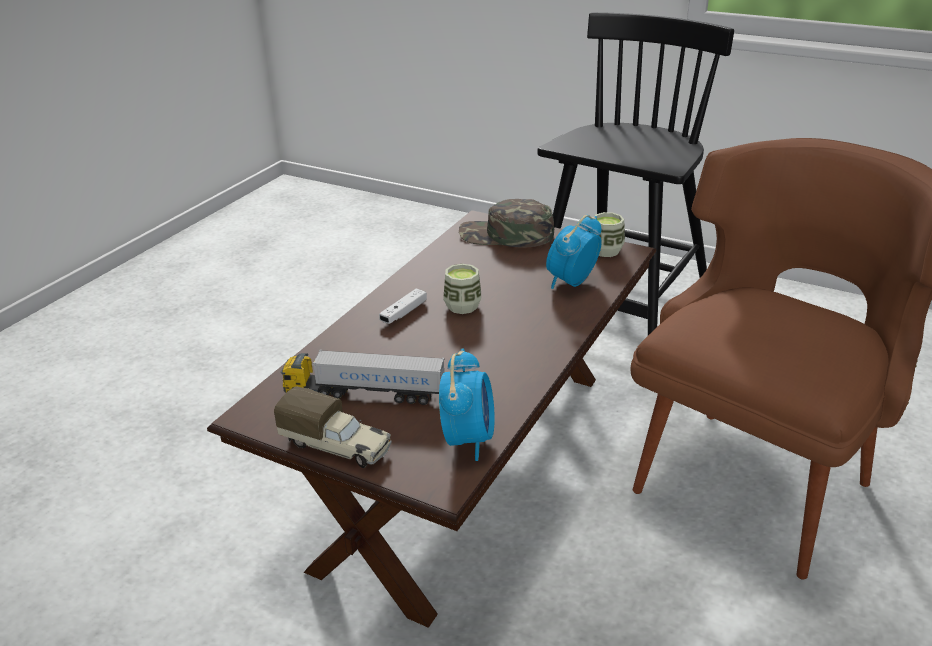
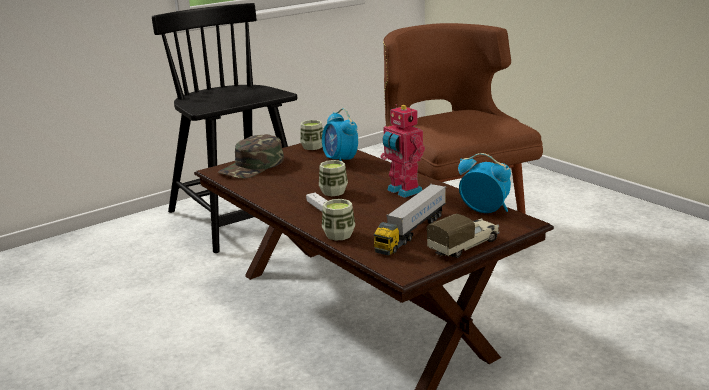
camera: 65 degrees left, 10 degrees down
(334, 344) = (339, 235): none -> cup
(496, 354) = (403, 191): none -> toy robot

